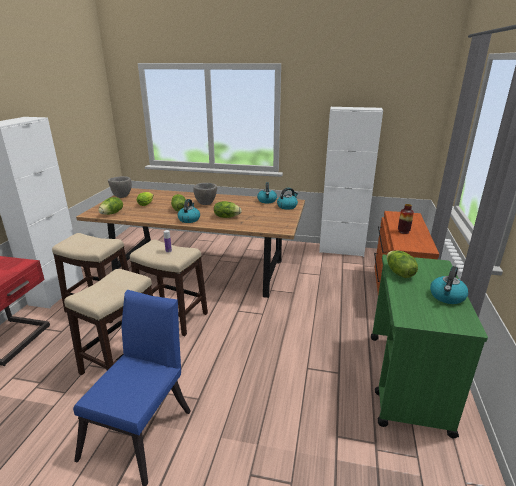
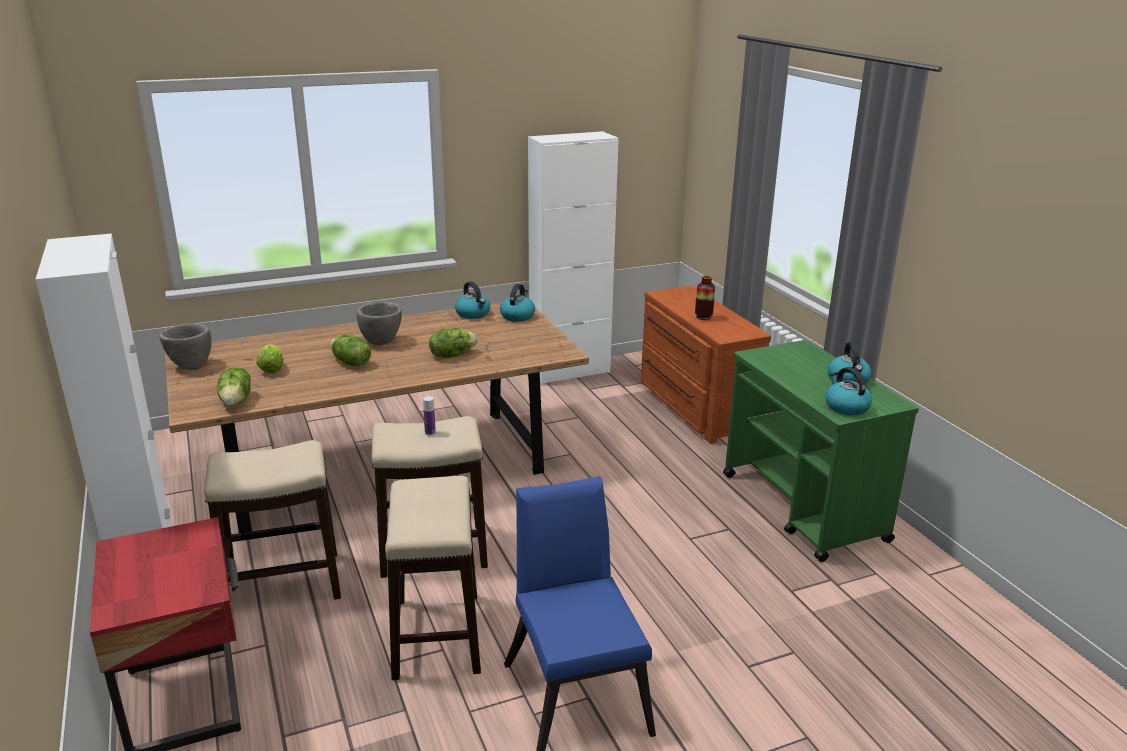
camera: 35 degrees left, 0 degrees up
(189, 219) = (398, 374): kettle -> kettle (846, 407)
(399, 273) = (777, 369): lettuce -> none

